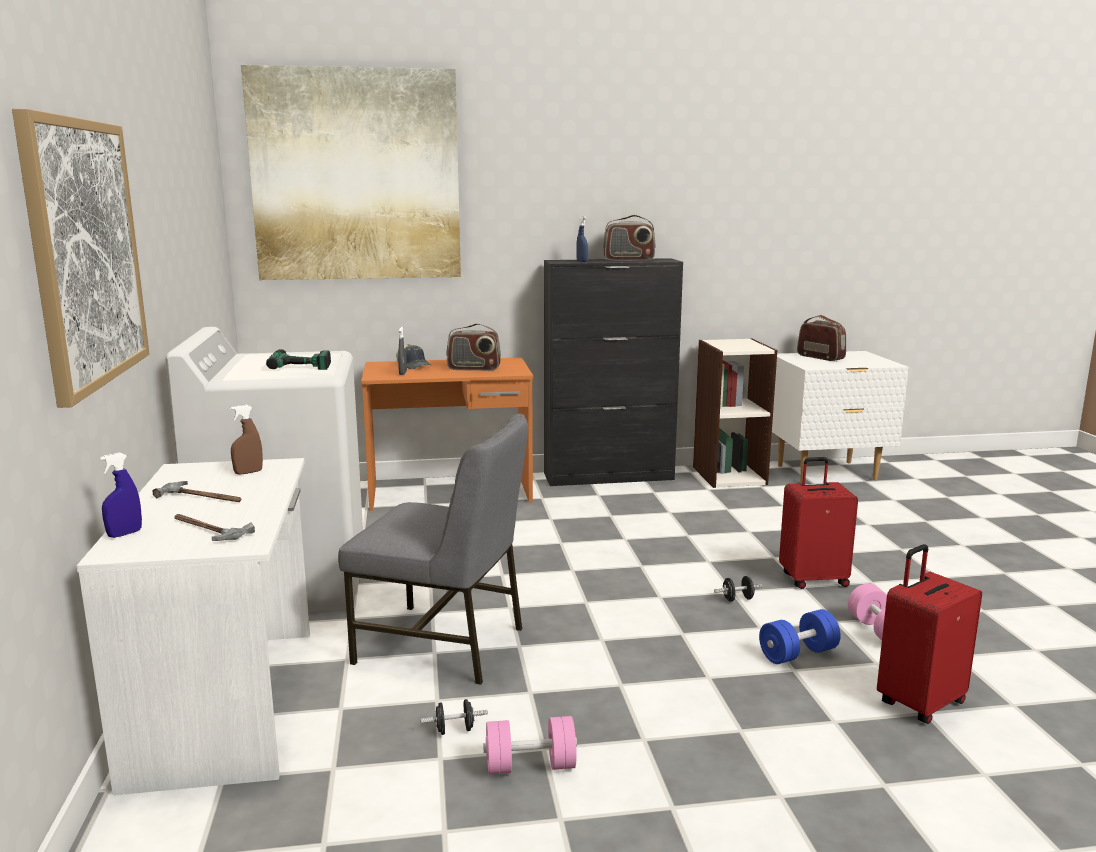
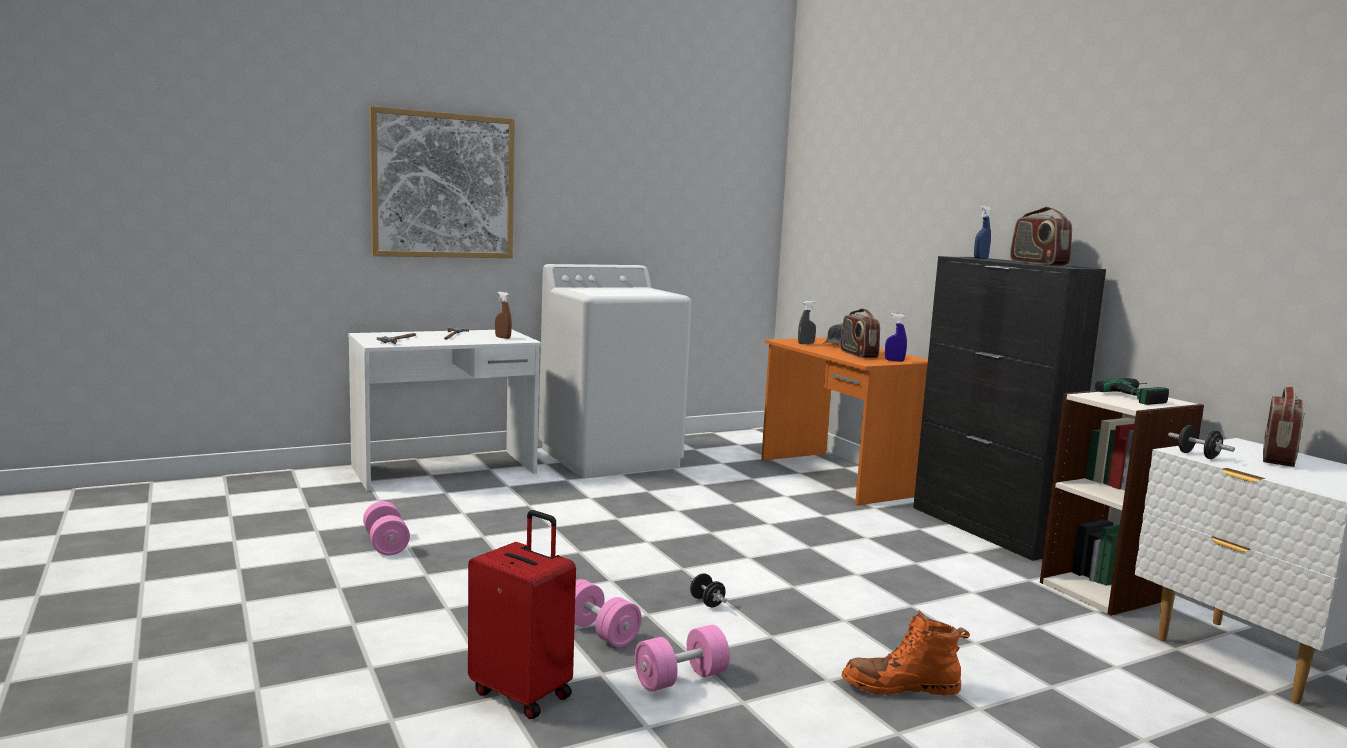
camera: 70 degrees right, 5 degrees down
(124, 534) = (390, 333): blue spray bottle -> blue spray bottle (894, 360)
(301, 363) = (628, 292): power drill -> power drill (1142, 396)
(356, 175) = (852, 165): picture -> none
(443, 645) = (541, 506): grey chair -> none
(454, 730) = (426, 521): black dumbbell -> black dumbbell (1198, 455)
(798, 654) = (599, 632): blue dumbbell -> pink dumbbell
(813, 579) = (799, 642): red suitcase -> none
(878, 563) = (900, 687): none -> orange boot

